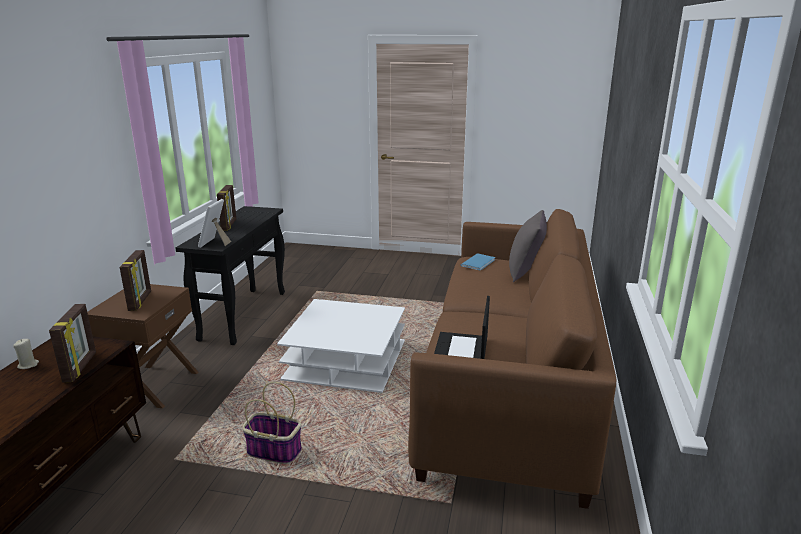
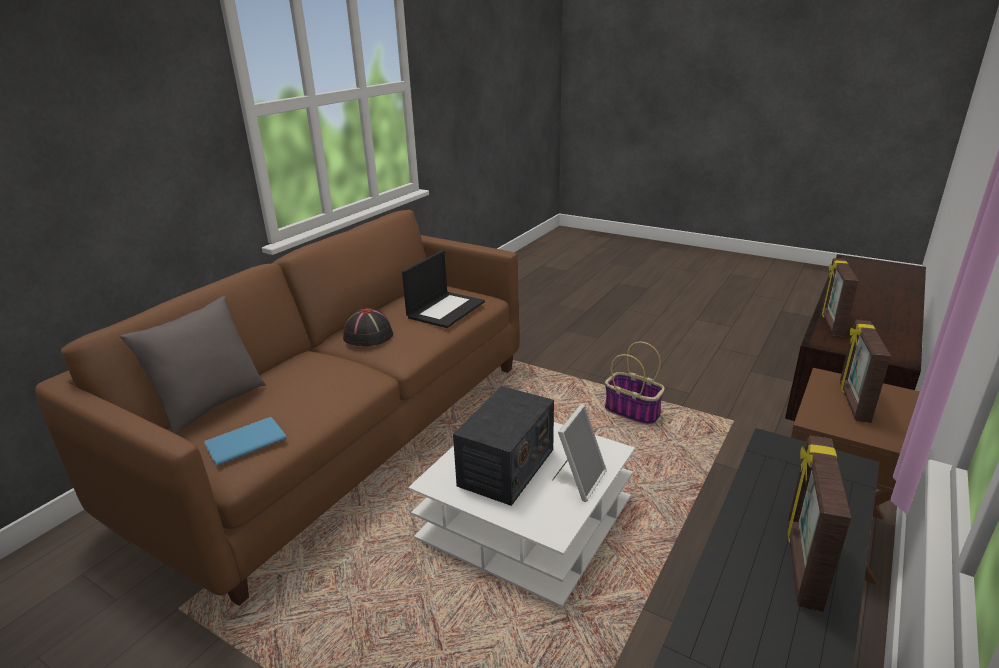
camera: 160 degrees left, 5 degrees up
(28, 365) = (896, 333): beige candle -> none
(215, 243) = (787, 461): picture frame -> picture frame (578, 480)
(355, 321) = (506, 467): none -> radio
(496, 319) = (368, 336): none -> black hat

